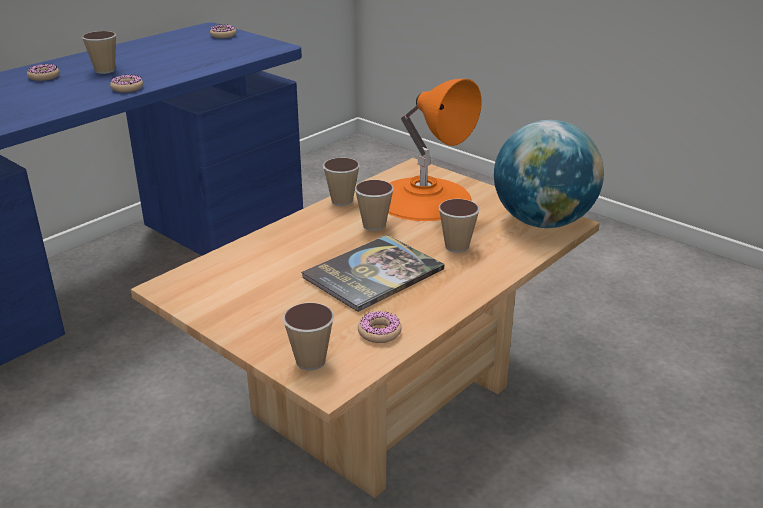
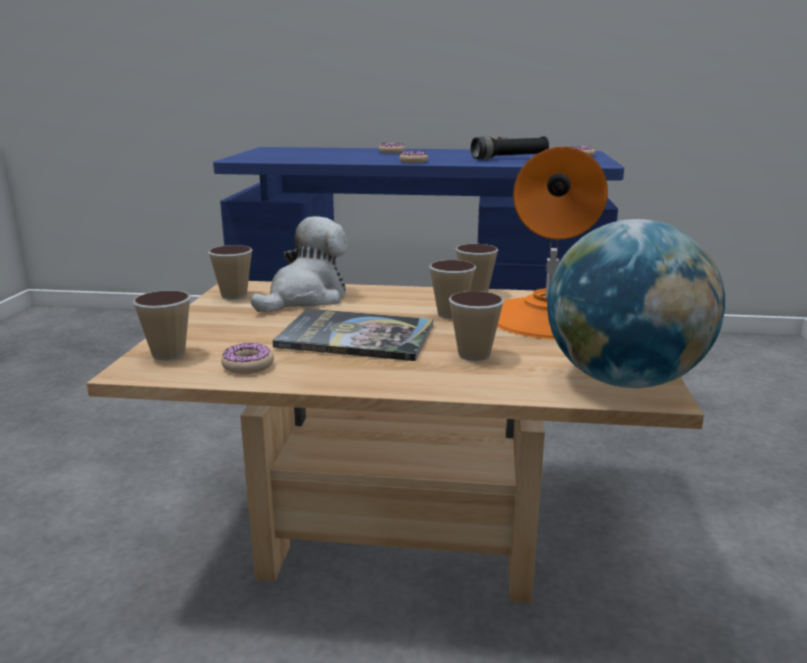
camera: 55 degrees right, 10 degrees down
(105, 70) = (434, 155): cup -> cup (234, 295)
(184, 56) = (509, 158): none -> black flashlight
(254, 265) = (306, 298): none -> plush toy

